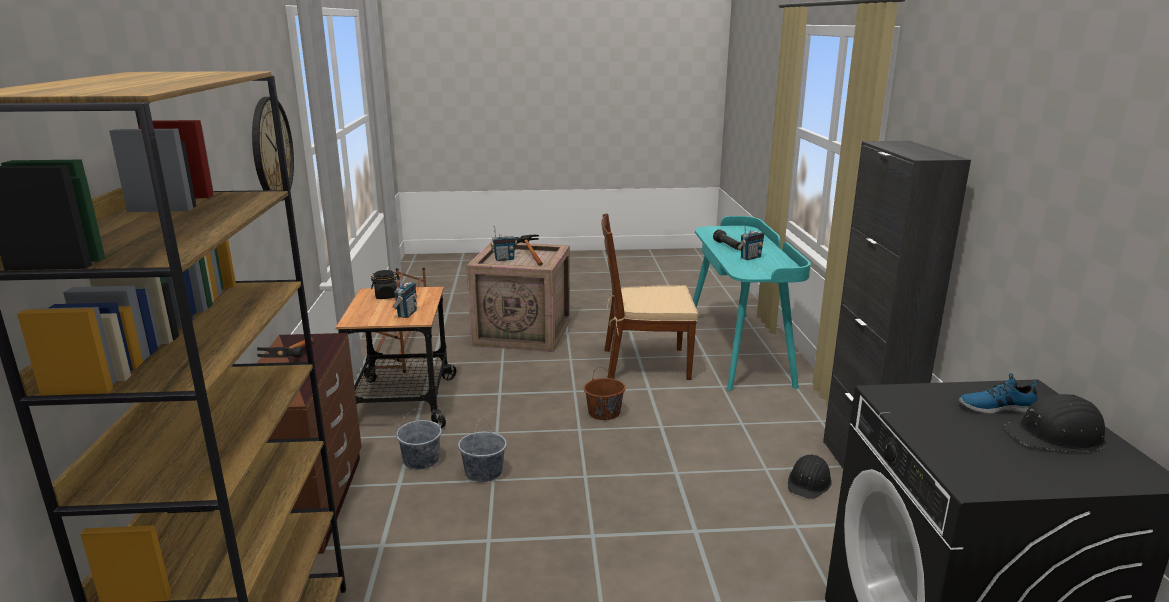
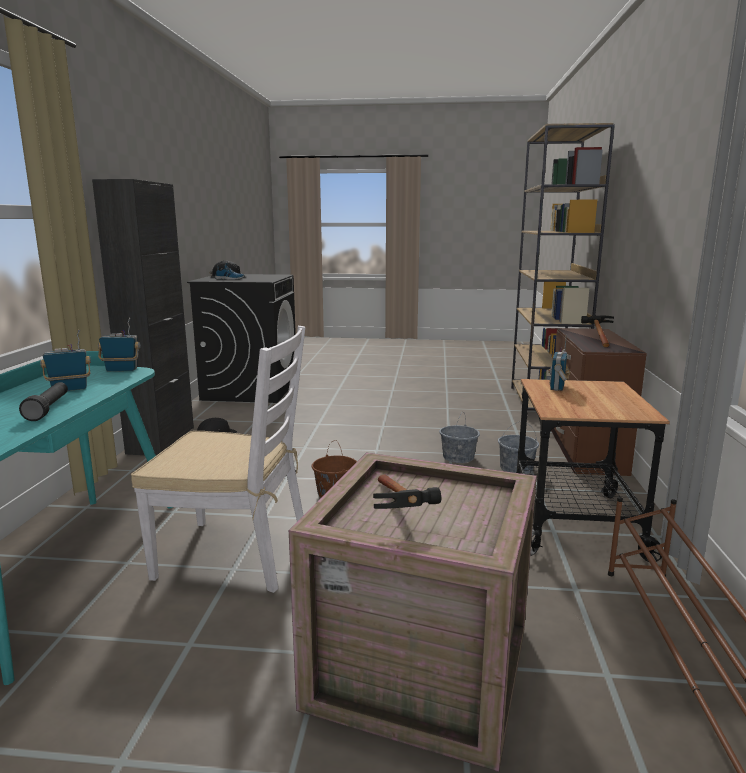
camera: 170 degrees left, 5 degrees down
(271, 149) = (696, 183): wall clock -> none
(386, 296) = (610, 407): black jar -> none
(504, 259) = (461, 509): radio -> radio (122, 370)
(645, 364) = (235, 554): brown chair -> white chair

